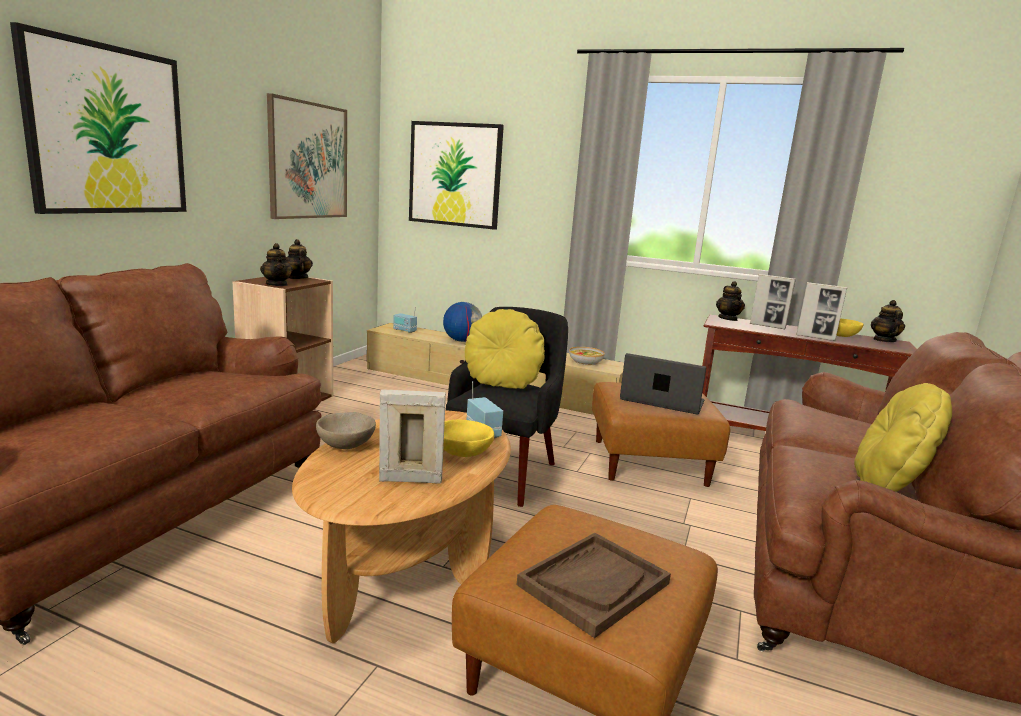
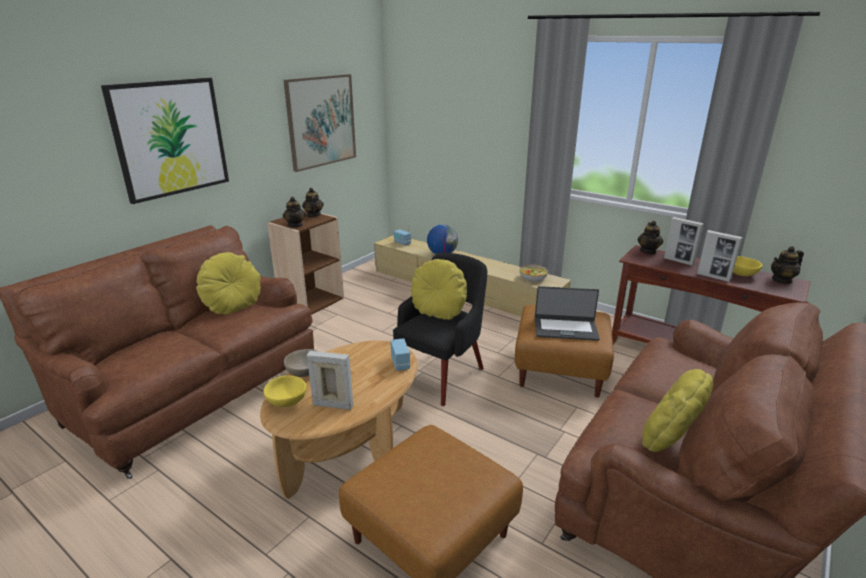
camera: 15 degrees right, 10 degrees up
(203, 376) = (233, 308): none -> yellow pillow
(455, 175) = (438, 118): picture -> none
(463, 453) = (377, 383): yellow bowl -> yellow bowl (286, 402)
(594, 584) = (421, 494): brown tray -> none
(661, 401) = (565, 329): laptop -> laptop turned 150 degrees clockwise
(883, 340) = (782, 280): teapot -> teapot turned 135 degrees counterclockwise

